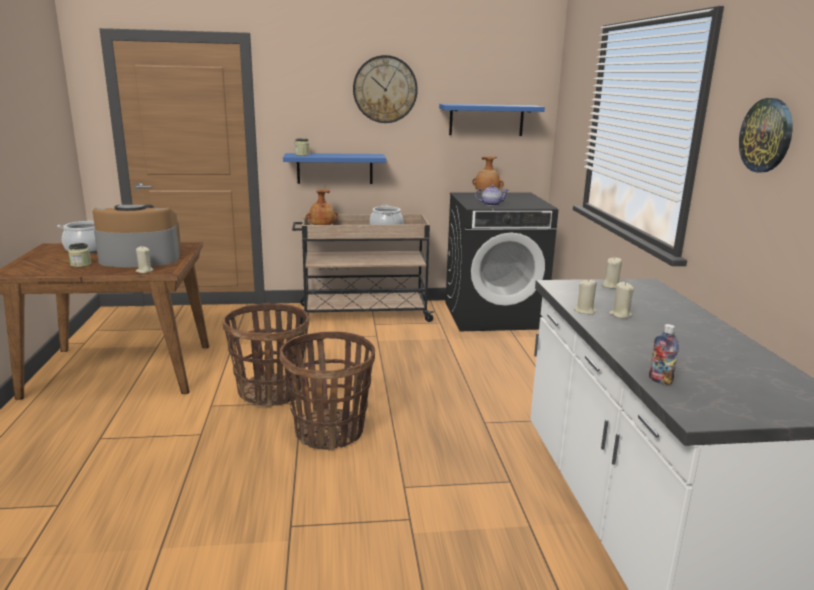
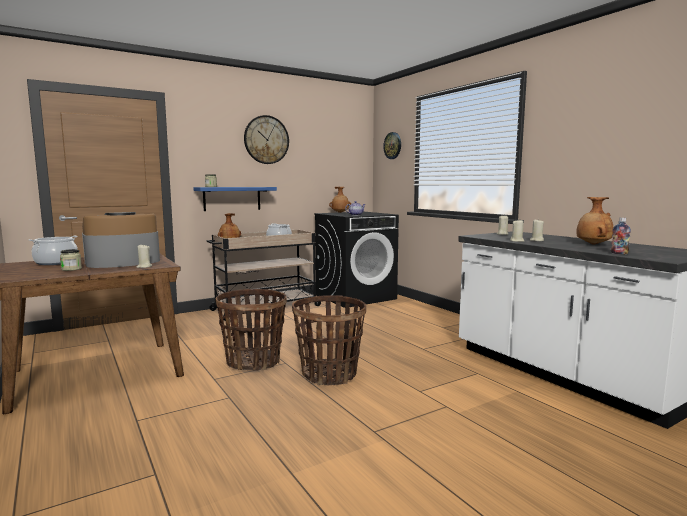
camera: 25 degrees left, 10 degrees down
(486, 120) = (333, 162): blue shelf -> none
(686, 343) = (592, 244): none -> brown vase
(766, 135) = (580, 133): wall clock -> wall clock (392, 145)

